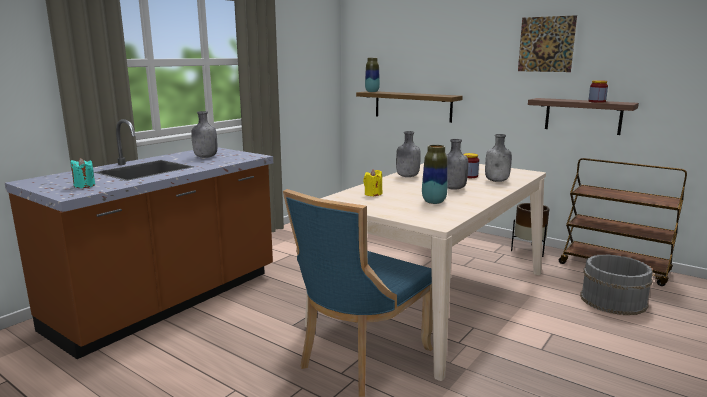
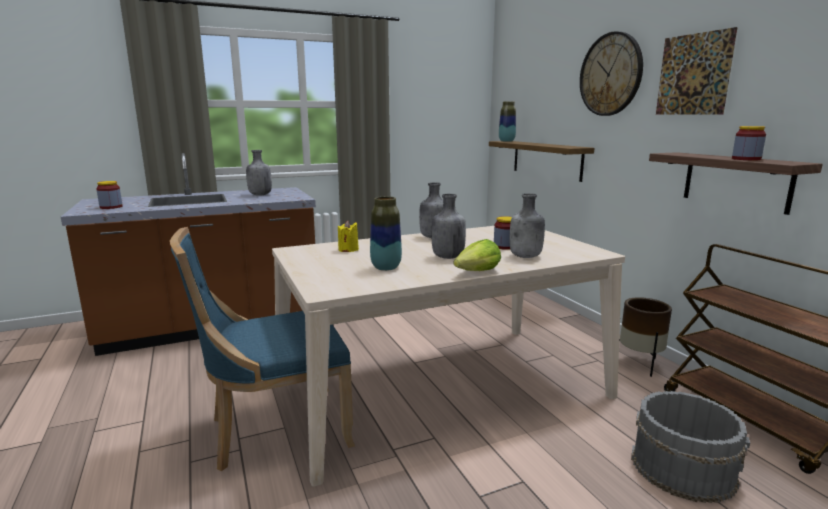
camera: 30 degrees right, 0 degrees up
(84, 186) = (111, 207): turquoise candle -> jar
(474, 40) = (610, 74): none -> wall clock
(495, 195) = (478, 272): none -> lettuce

